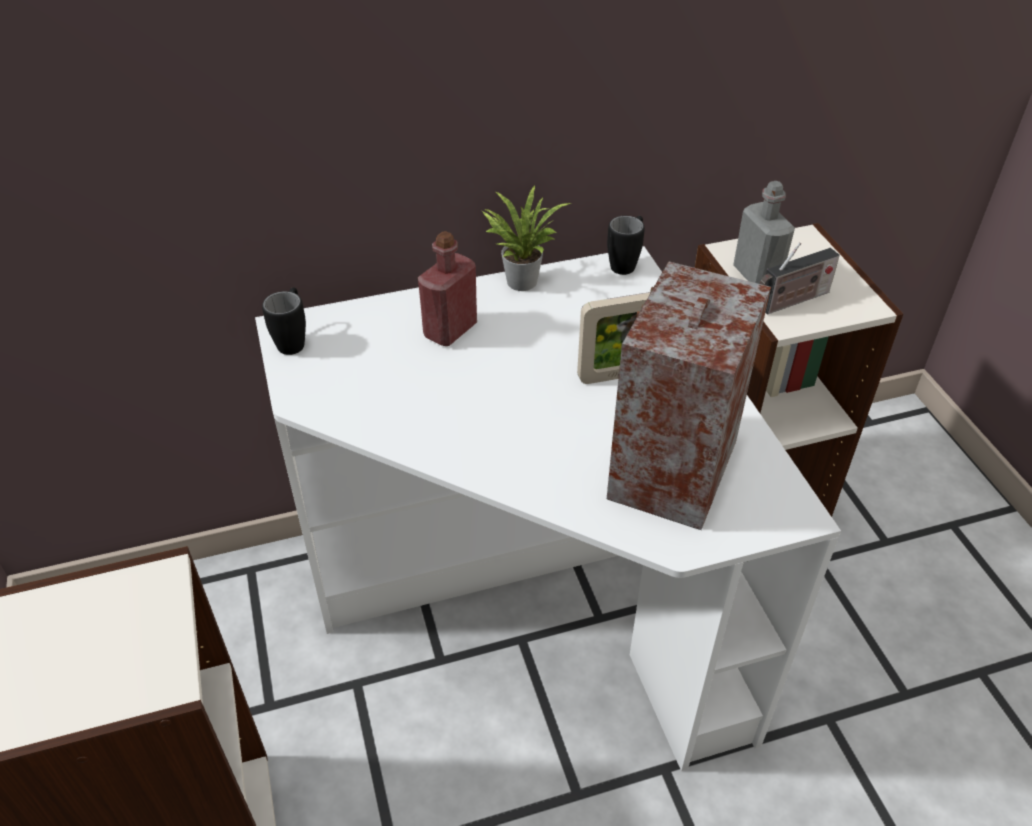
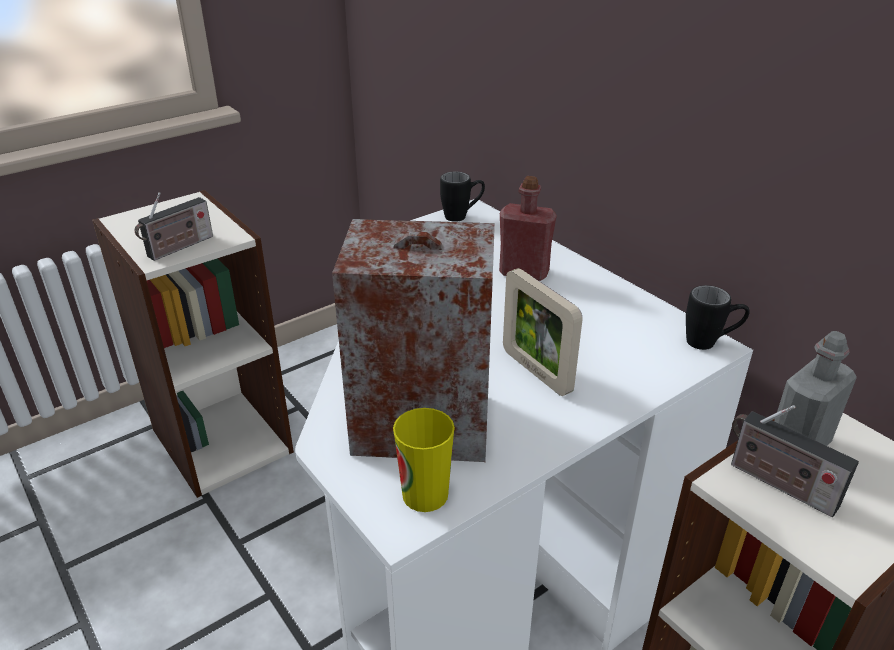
camera: 70 degrees right, 10 degrees down
(148, 649) = (178, 248): none -> radio
(520, 279) = (622, 290): potted plant -> none
(766, 489) = (425, 494): none -> cup

